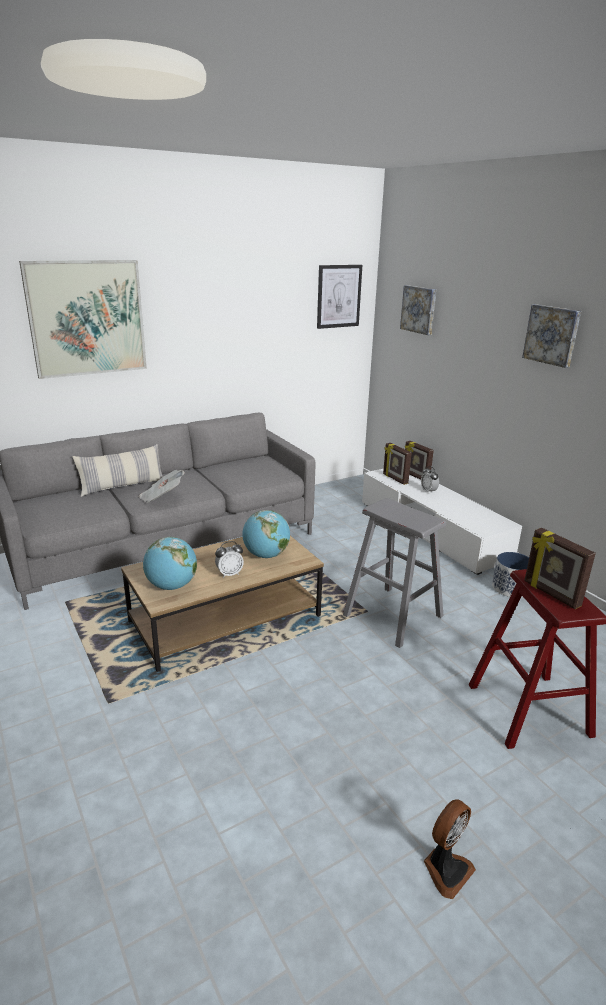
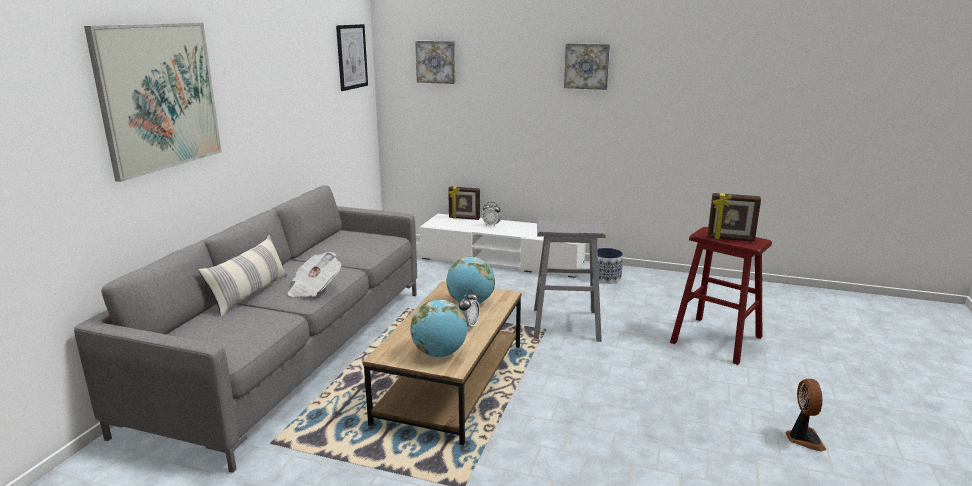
camera: 40 degrees left, 5 degrees down
(394, 479) = (452, 224): picture frame -> none

